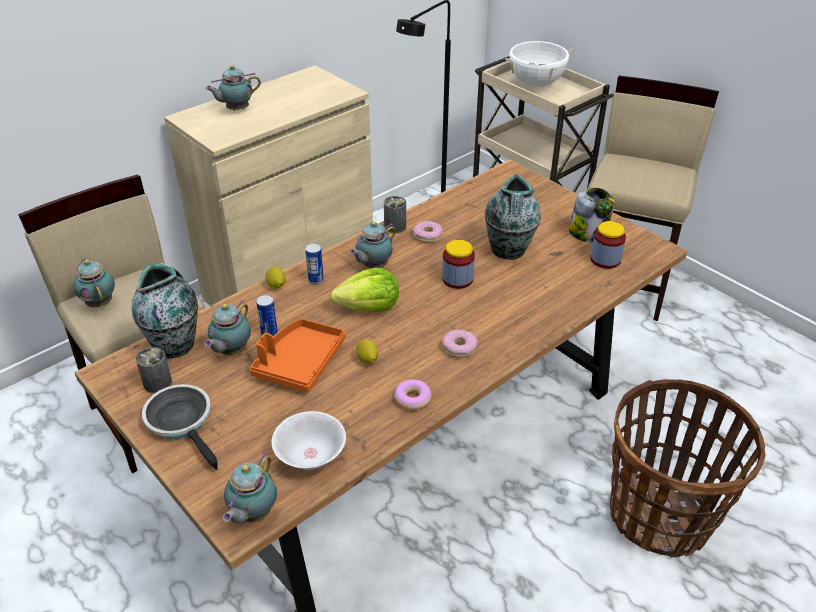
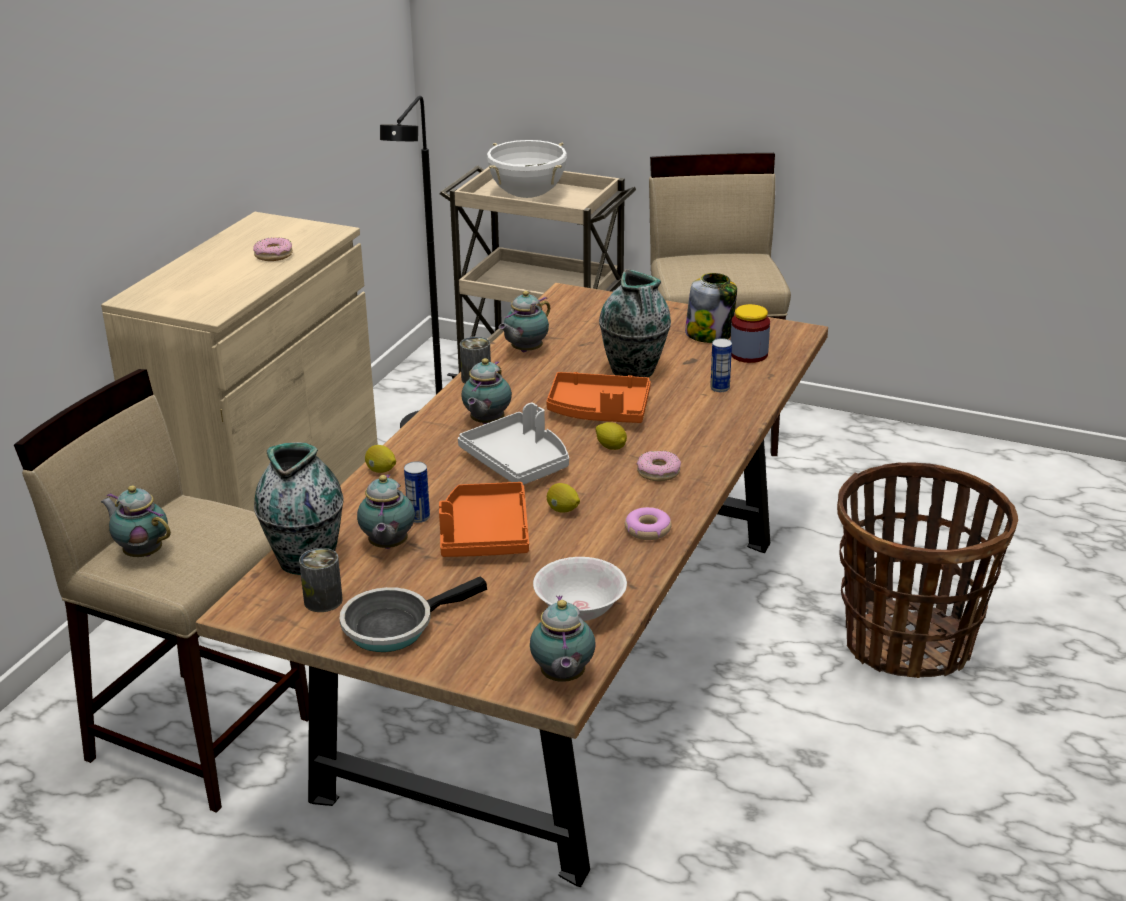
camera: 25 degrees left, 10 degrees down
(182, 422) = (394, 626): frying pan -> frying pan turned 60 degrees counterclockwise
(236, 109) = (198, 277): teapot -> teapot (525, 351)
(316, 280) = (427, 453): can -> can (720, 388)
(369, 307) = (518, 462): lettuce -> grey tray
(427, 236) = (525, 379): donut -> donut (273, 255)
(442, 314) = (611, 447): none -> lemon
(457, 279) = (599, 411): jar -> orange tray

